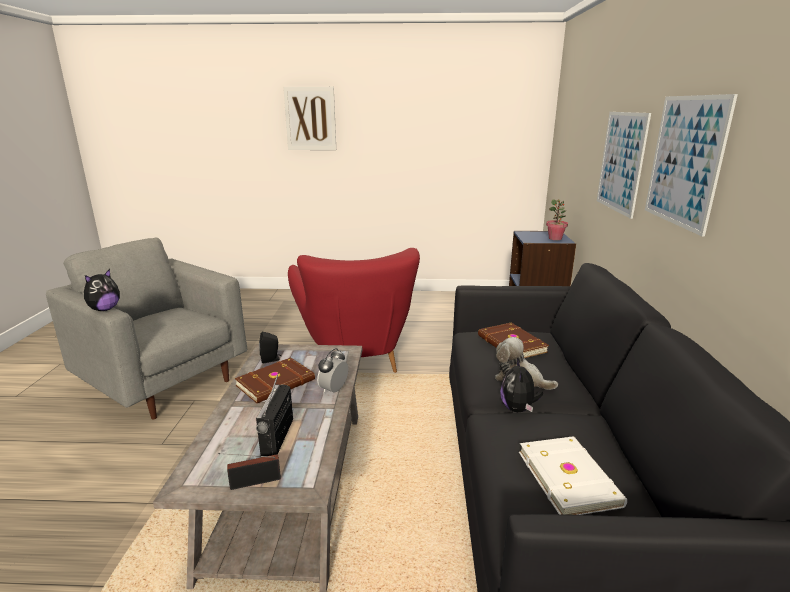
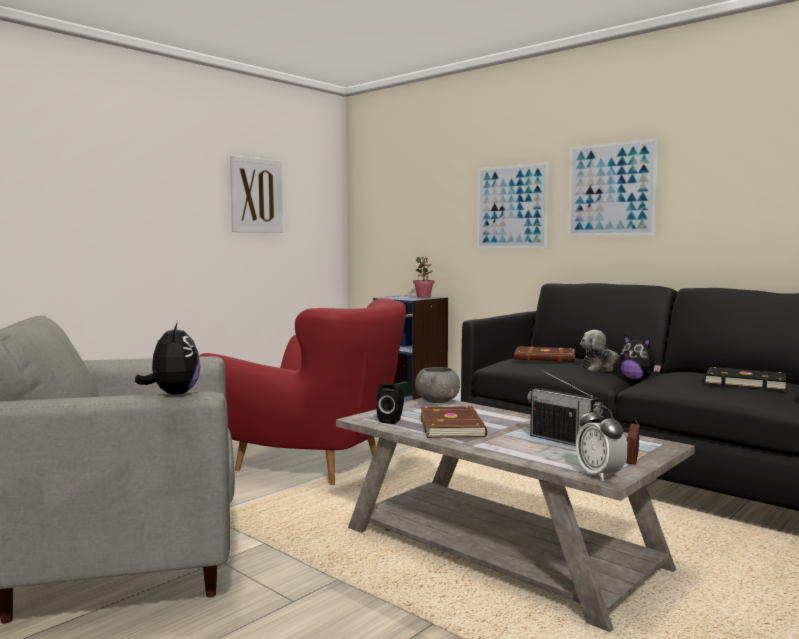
camera: 50 degrees left, 15 degrees down
(310, 119) = (83, 168): picture -> picture (256, 195)
(333, 390) = (506, 415): alarm clock -> alarm clock (600, 475)
(344, 354) = (437, 401): none -> grey bowl
(569, 477) = (744, 382): white book -> black book

